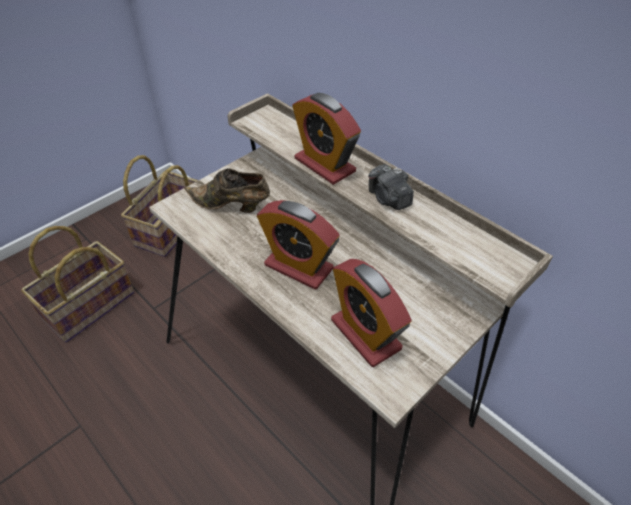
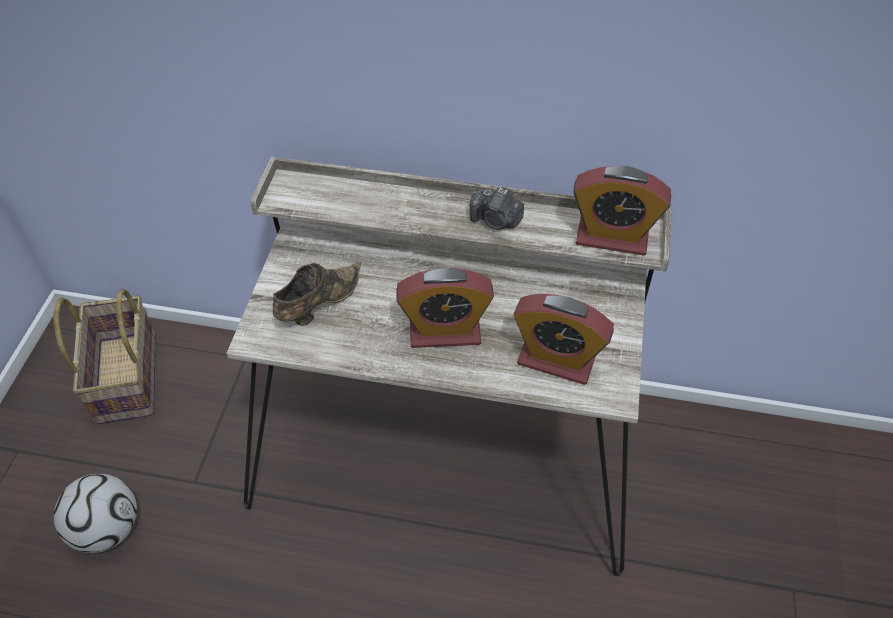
camera: 35 degrees left, 5 degrees up
(89, 307) = (108, 529): basket -> football
(231, 206) = (318, 305): brown shoe -> brown shoe turned 150 degrees clockwise
(324, 165) = (405, 214): alarm clock -> alarm clock (612, 237)

